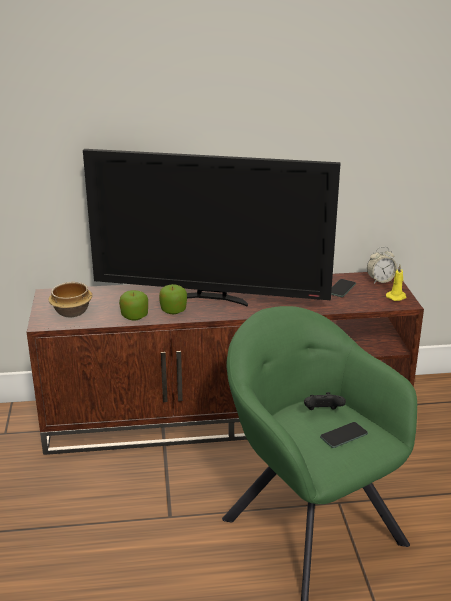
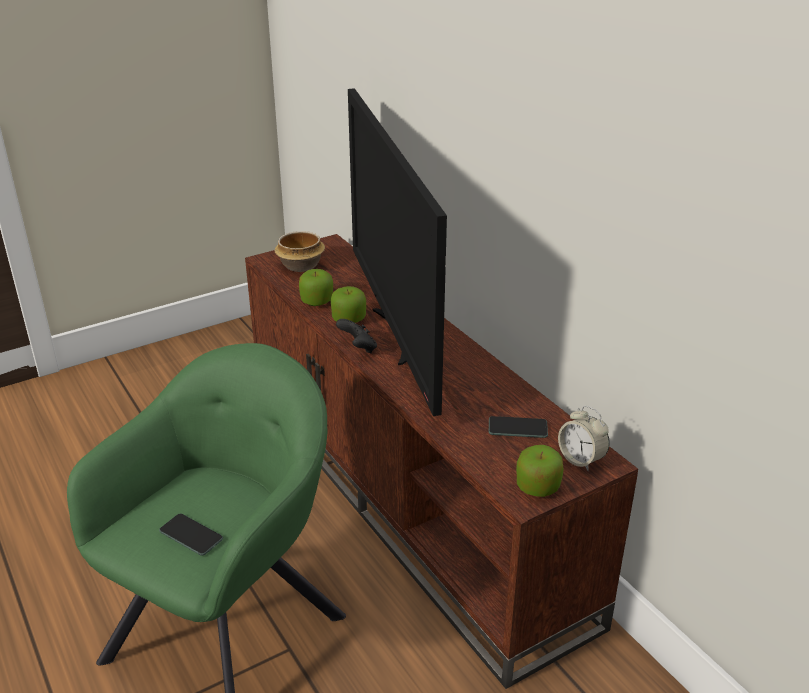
camera: 65 degrees right, 5 degrees up
(322, 412) = (237, 505): black game controller -> black game controller (358, 348)
(396, 297) = (537, 487): yellow candle -> apple

